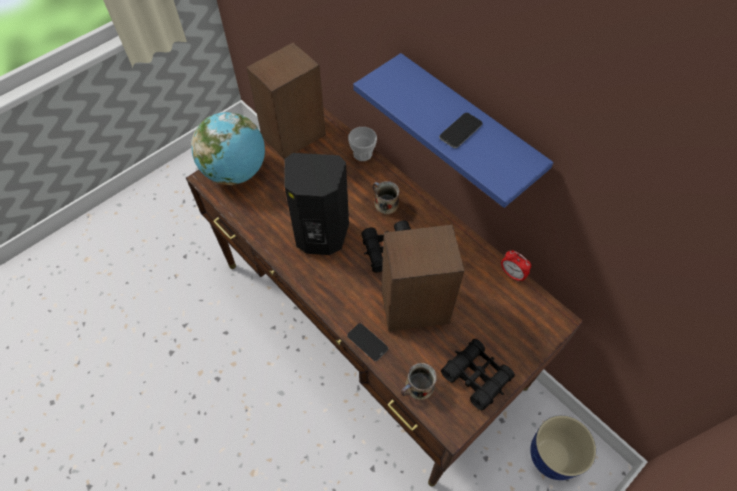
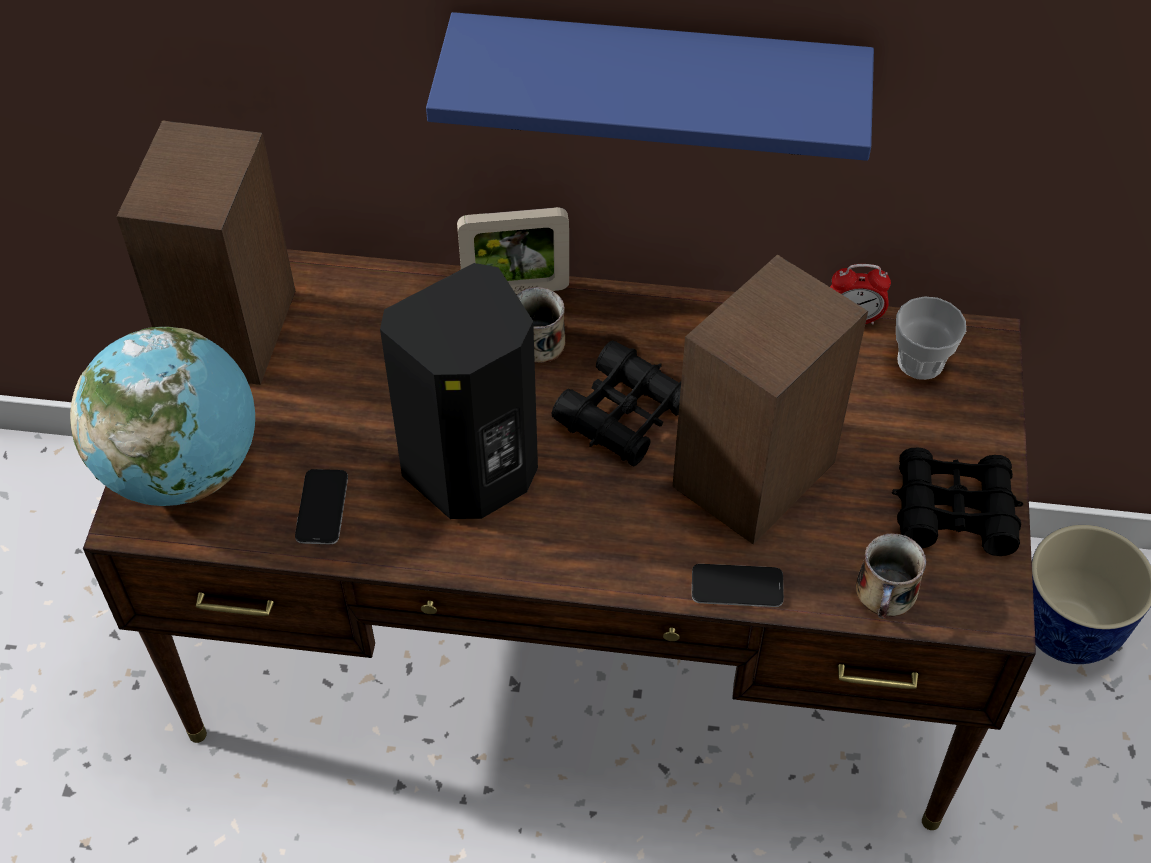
camera: 40 degrees left, 5 degrees down
(362, 154) = (404, 283): cup -> cup (920, 361)
(397, 180) = (516, 290): none -> picture frame
(460, 131) = (690, 81): phone -> phone (322, 508)

